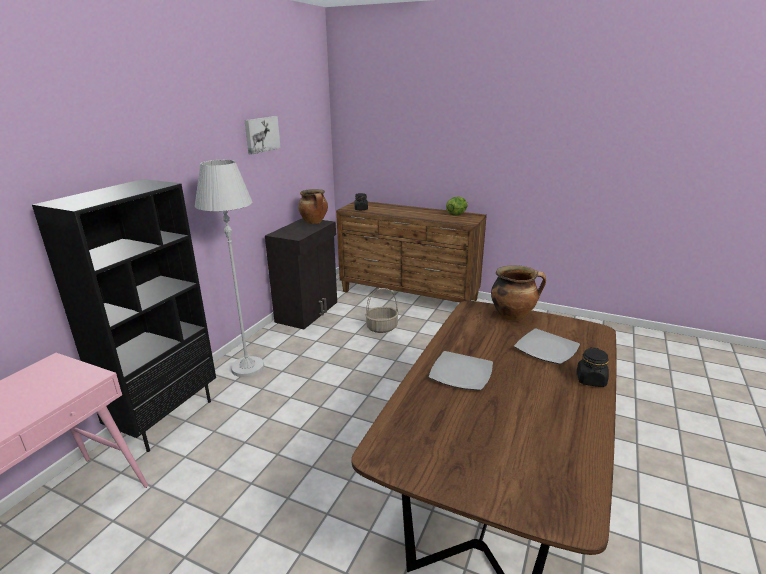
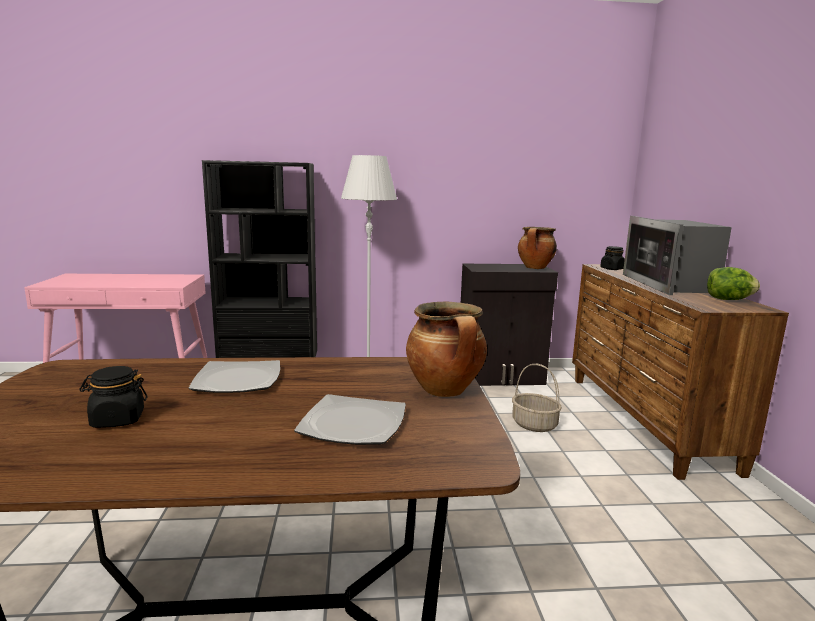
camera: 60 degrees right, 10 degrees down
(261, 134) = (486, 150): picture -> none
(414, 212) = (669, 284): none -> microwave
(591, 380) = (267, 468): black jar -> black jar (117, 420)

